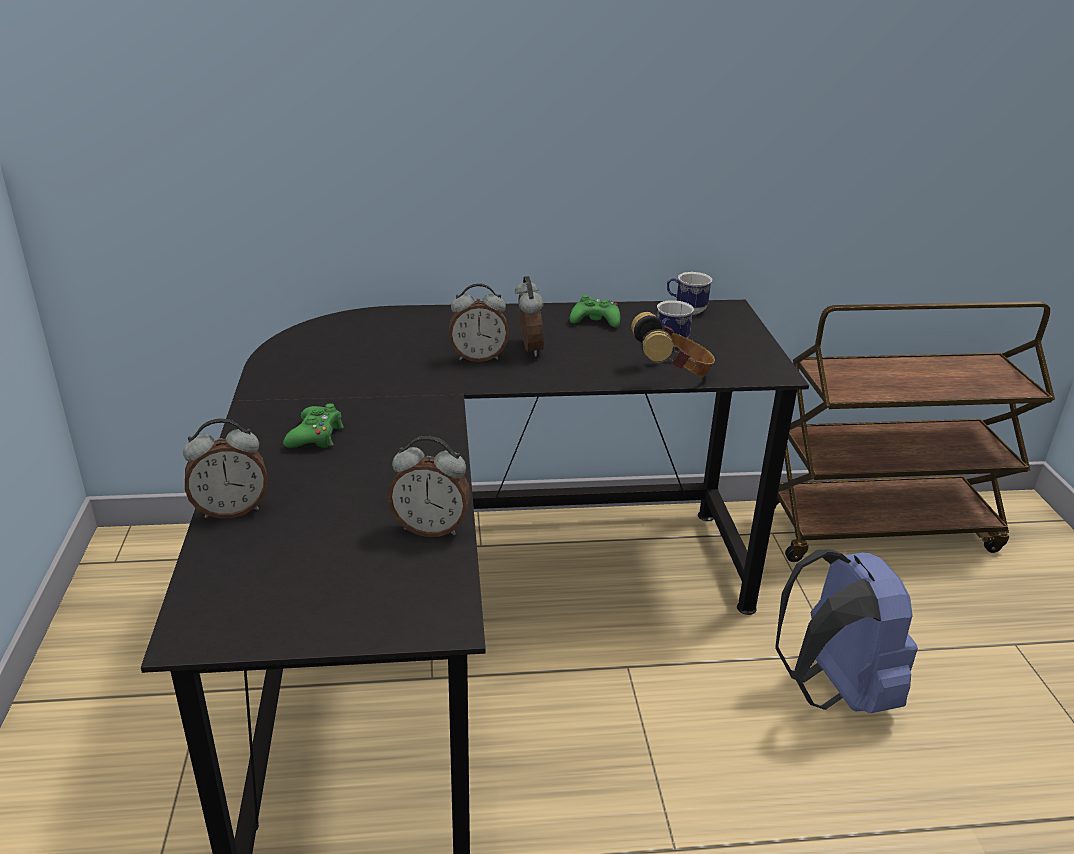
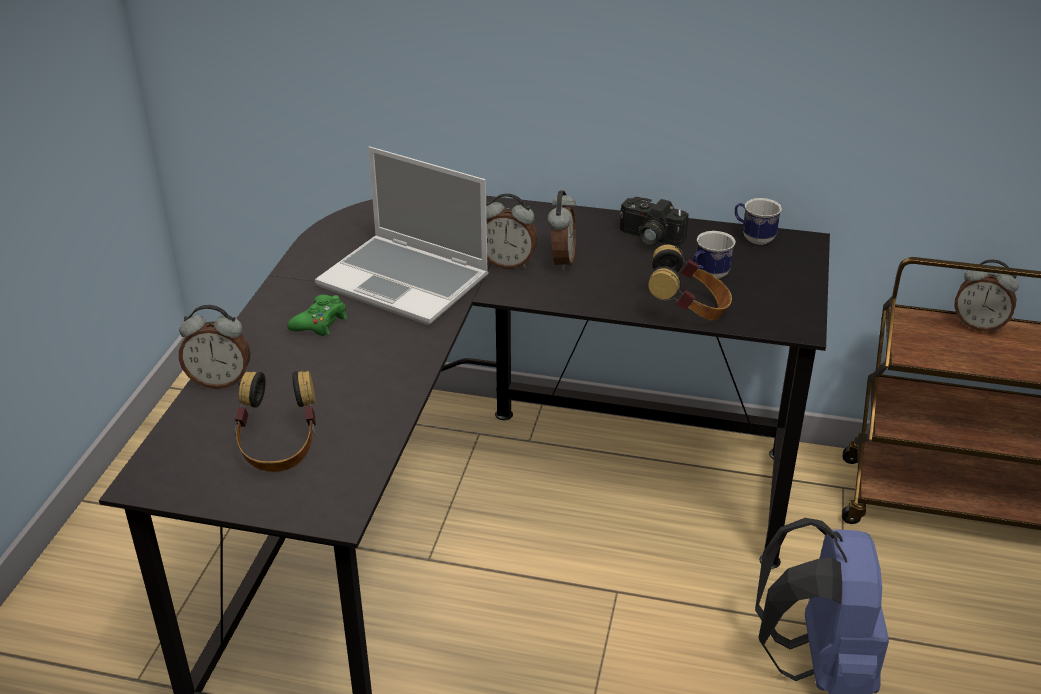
camera: 20 degrees right, 5 degrees up
(339, 565) = (279, 448): none -> headphones
(386, 386) = (406, 282): none -> laptop
(431, 528) = (370, 429): alarm clock -> alarm clock (979, 325)
(595, 320) = (649, 237): green game controller -> camera

